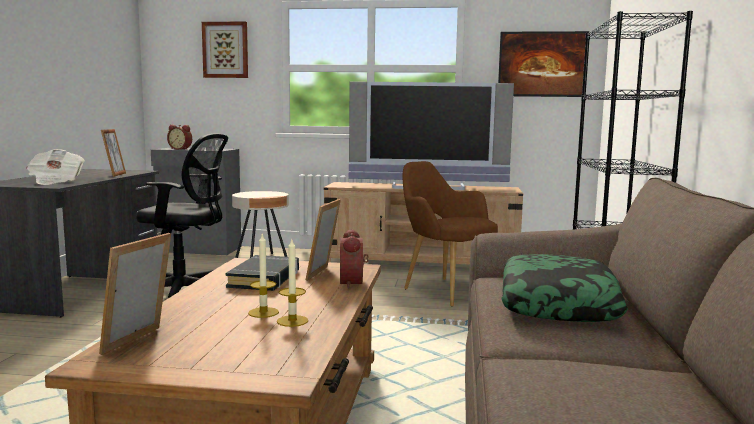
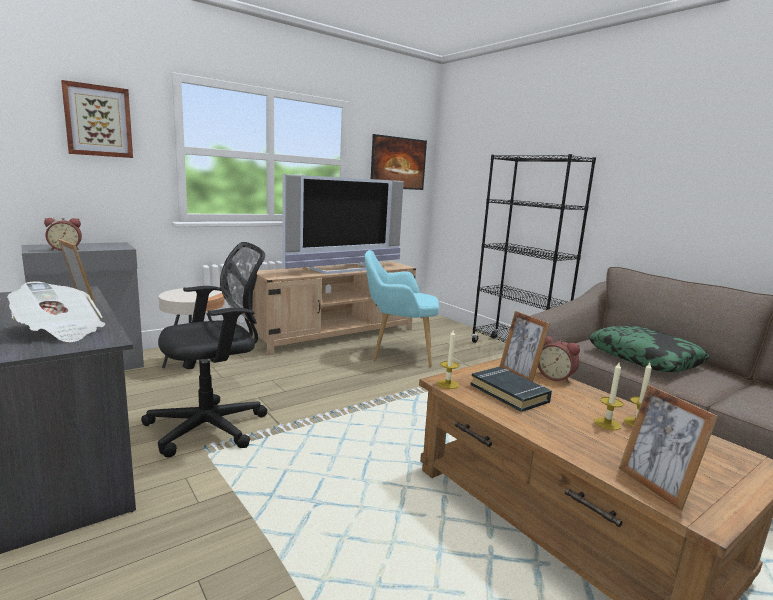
camera: 45 degrees left, 5 degrees up
(240, 263) = (448, 384): none -> candle
(445, 290) = (398, 354): brown armchair -> turquoise armchair

